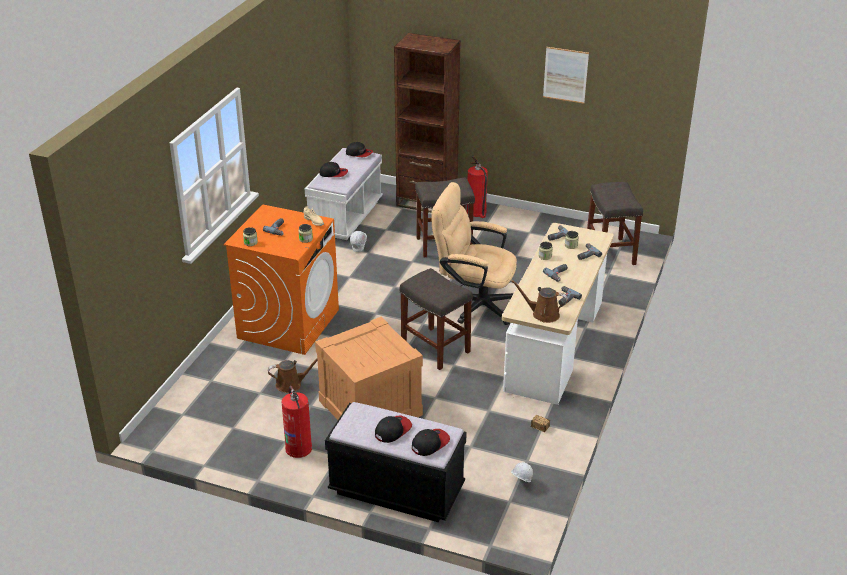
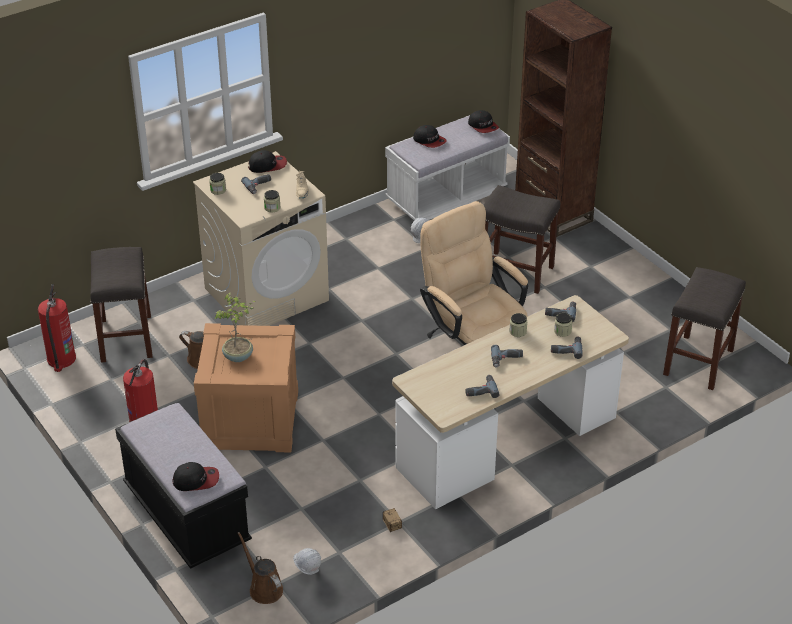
camera: 35 degrees right, 5 degrees up
(288, 323) = (267, 294): orange washing machine -> beige washing machine
(364, 353) = (238, 357): none -> potted plant
(393, 430) = (178, 449): cap -> cap (267, 165)
(434, 348) = (379, 386): grey stool -> grey stool (125, 338)
(476, 212) = (596, 247): fire extinguisher -> fire extinguisher (61, 359)
(542, 314) = (435, 397): brown watering can -> brown watering can (264, 588)
(565, 75) = (711, 114): picture -> none

